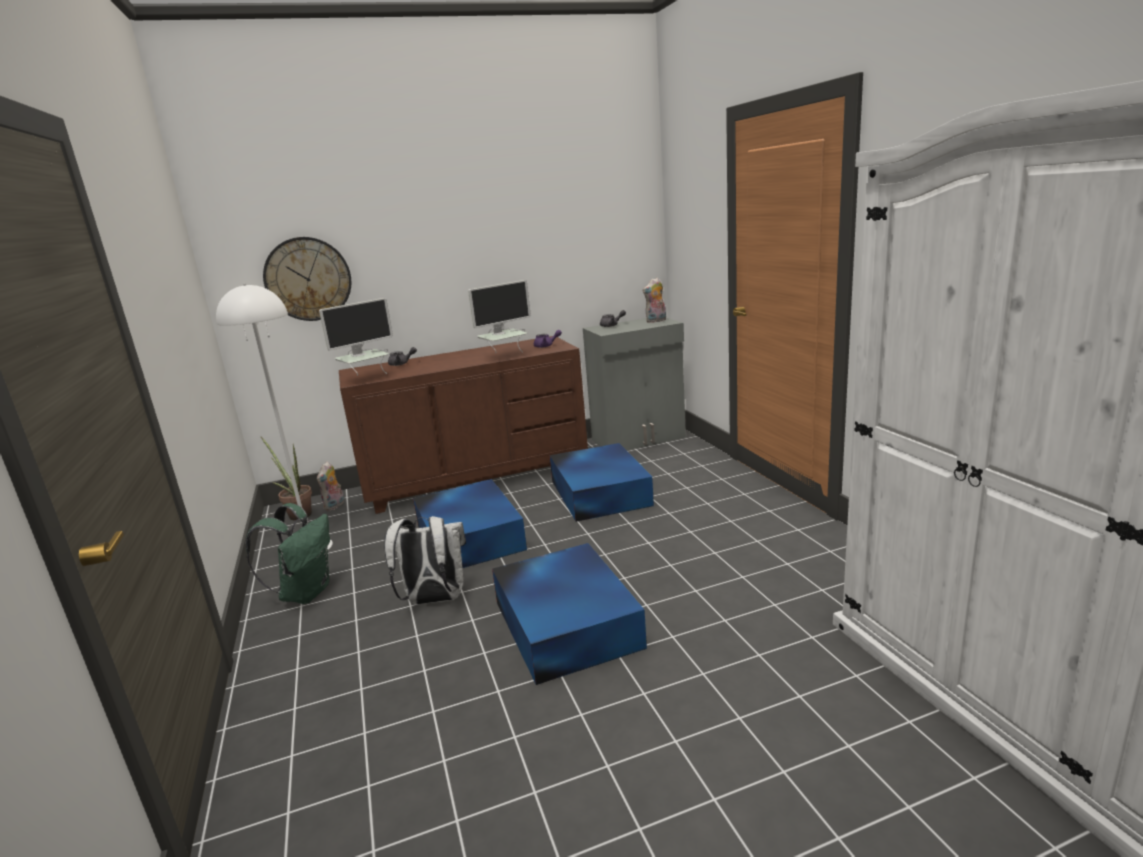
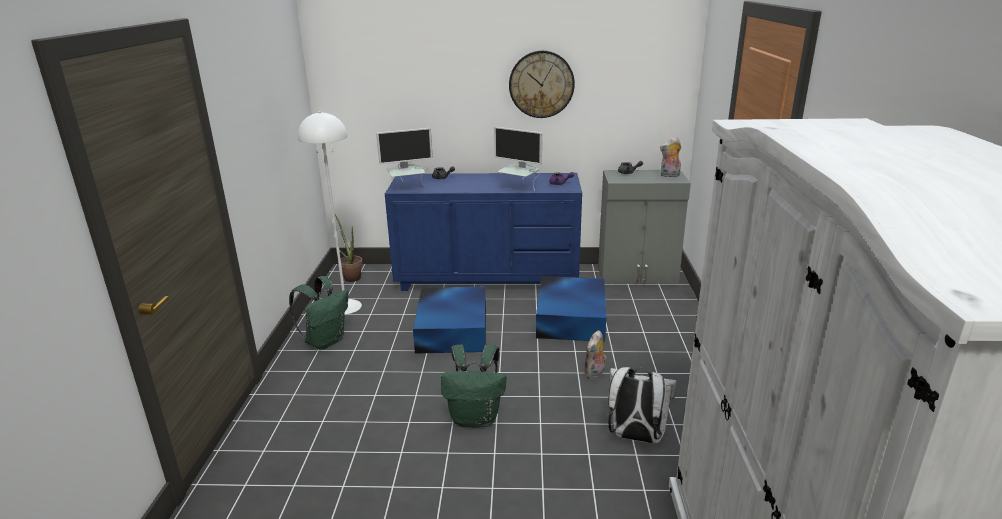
camera: 20 degrees right, 5 degrees up
(308, 279) = (383, 101): wall clock -> wall clock (541, 84)
(335, 506) = (378, 276): plush toy -> plush toy (595, 373)
(434, 600) = (400, 372): white backpack -> white backpack (635, 437)
(476, 477) = (487, 278): brown dresser -> blue dresser
(505, 356) = (519, 188): monitor -> monitor turned 45 degrees clockwise
(567, 623) = (476, 418): blue storage box -> green backpack

